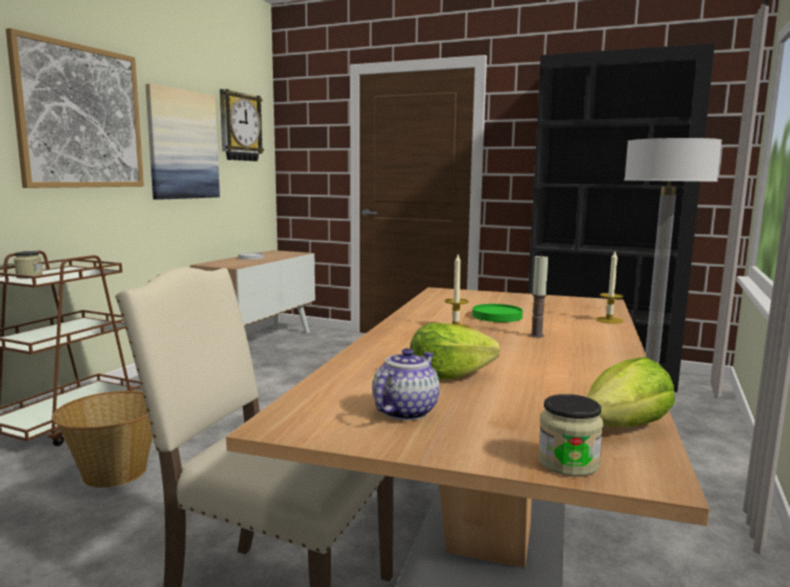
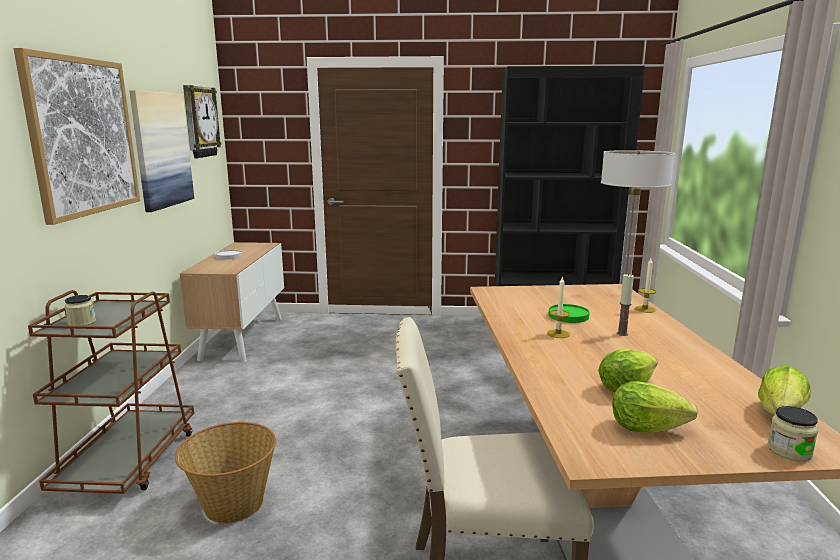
camera: 20 degrees left, 5 degrees up
(405, 411) = (646, 428): teapot -> lettuce

